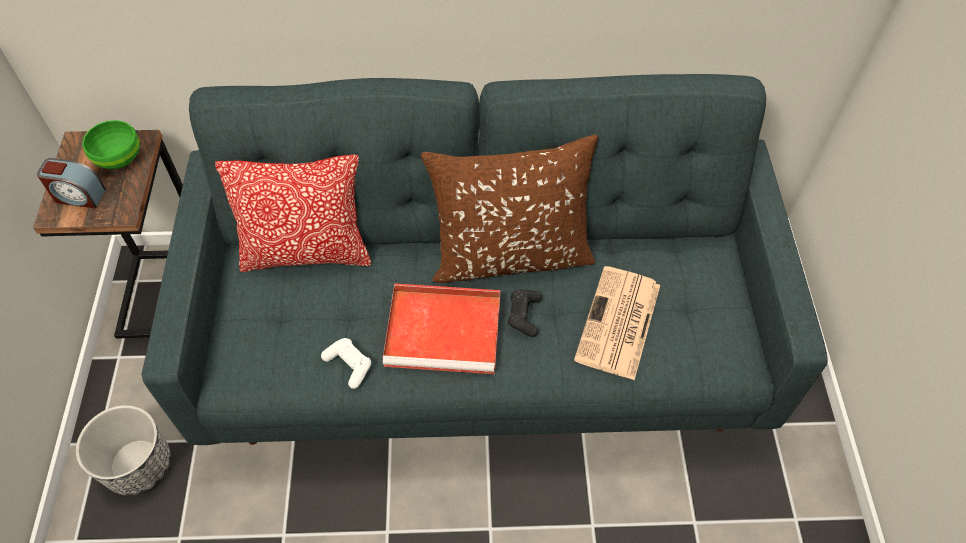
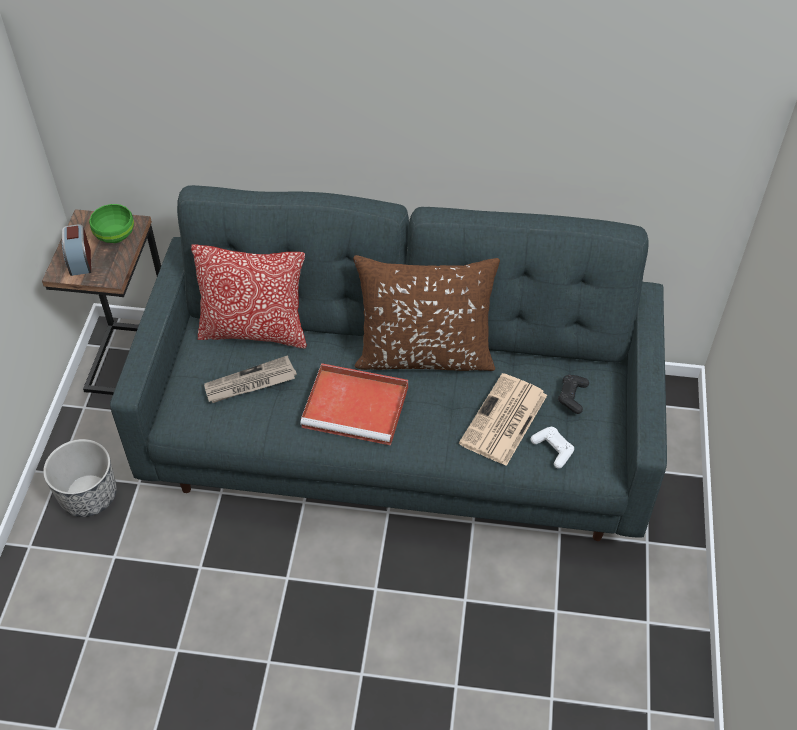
camera: 10 degrees right, 5 degrees down
(78, 196) = (80, 261): alarm clock -> alarm clock turned 60 degrees clockwise
(312, 318) = (250, 383): none -> newspaper
(349, 365) = (273, 422): white game controller -> white game controller (553, 450)
(524, 315) = (425, 404): black game controller -> black game controller (572, 397)

